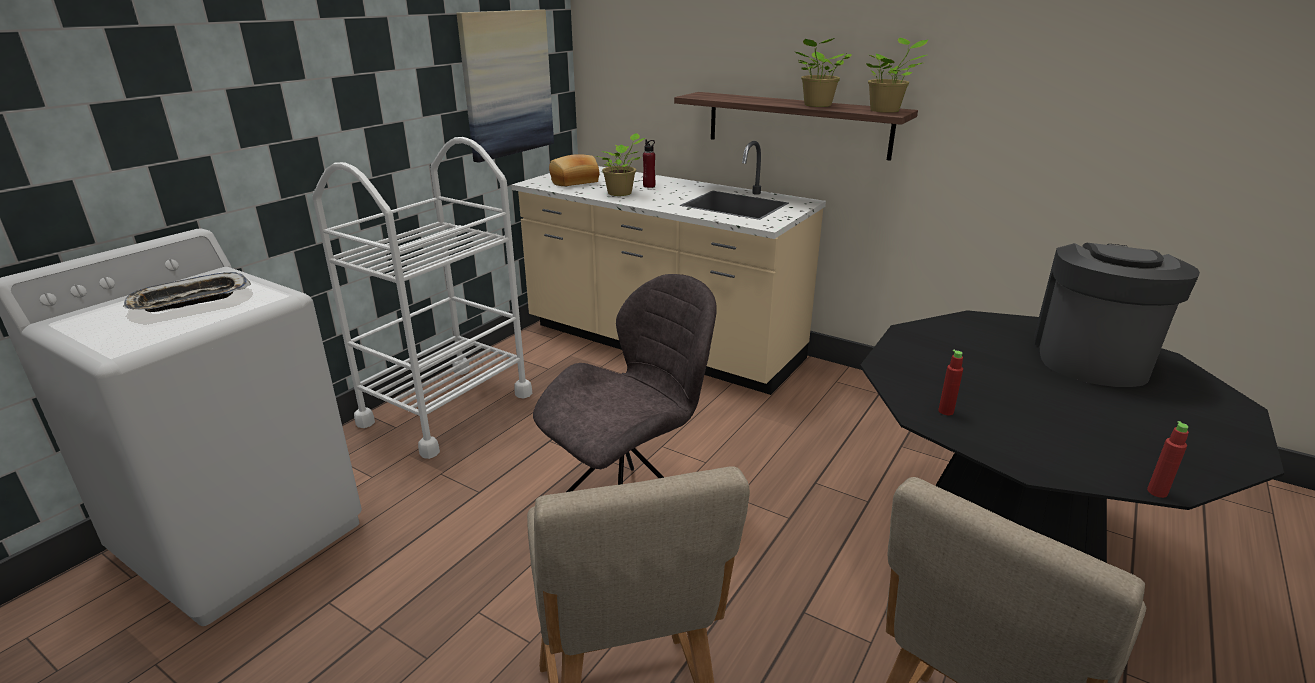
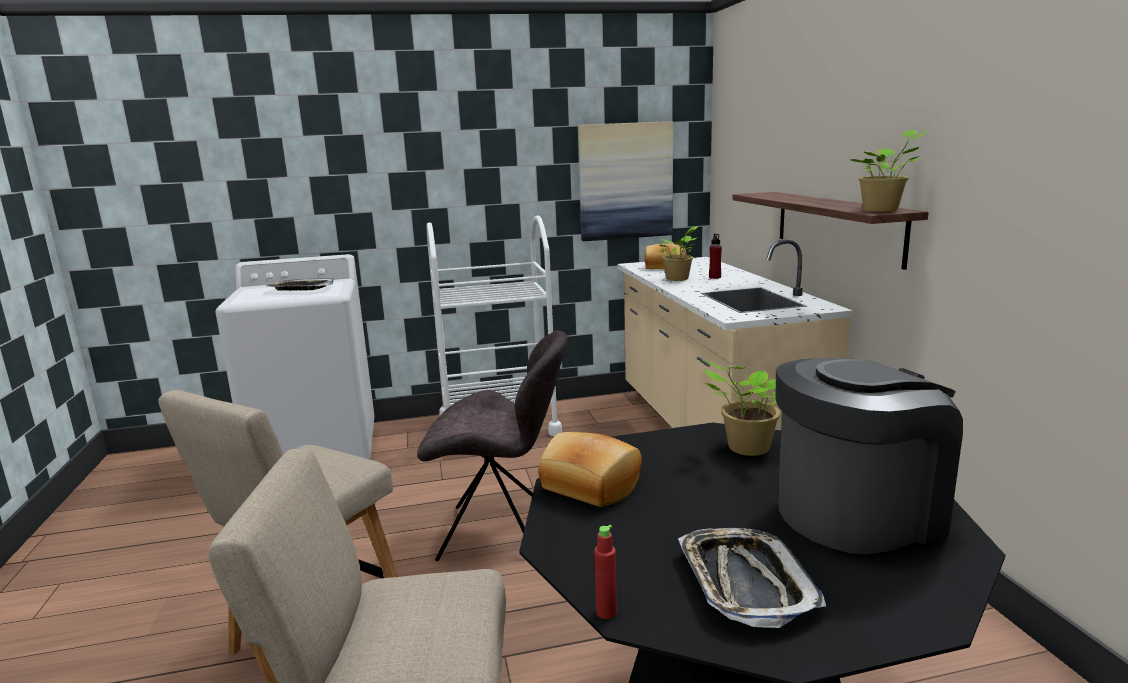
camera: 45 degrees right, 10 degrees down
(816, 105) = (829, 203): potted plant -> potted plant (745, 448)
(946, 411) = (589, 486): red bottle -> bread
(1153, 430) = (744, 582): none -> tray

